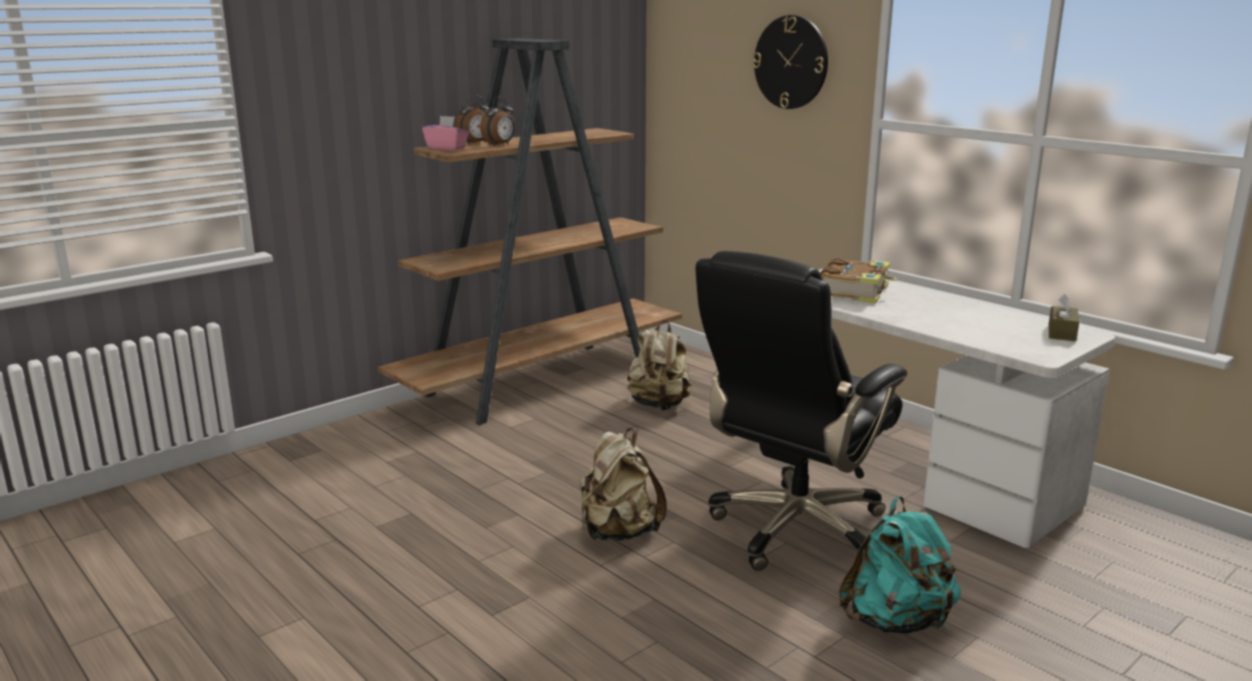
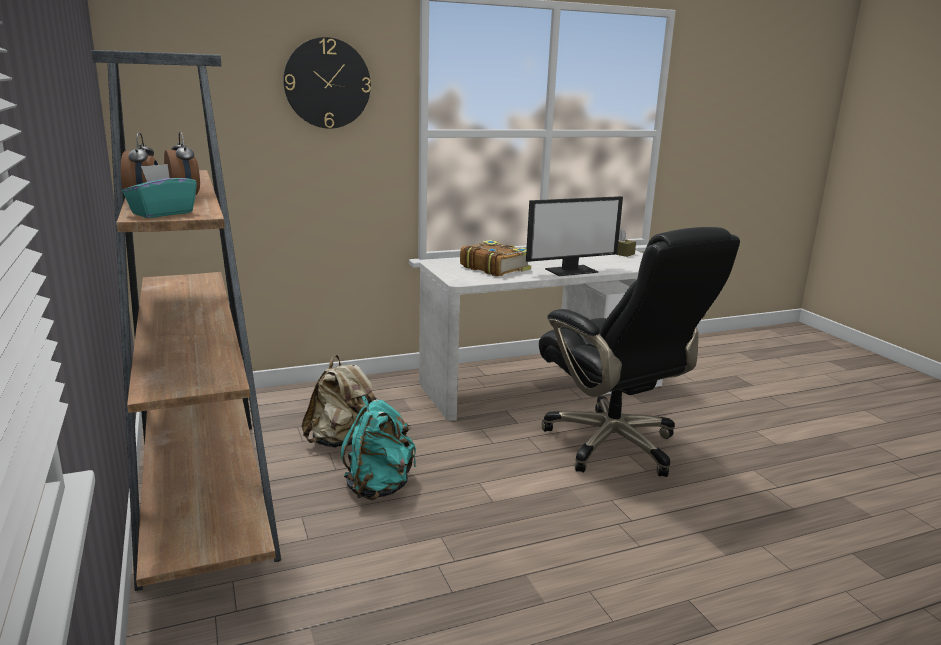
camera: 70 degrees left, 0 degrees up
(447, 148) = (162, 213): pink tissue box -> turquoise tissue box
(618, 532) = (586, 523): beige backpack -> none
(896, 621) = (737, 448): turquoise backpack -> turquoise backpack (379, 487)
(912, 320) = (571, 270): none -> monitor

